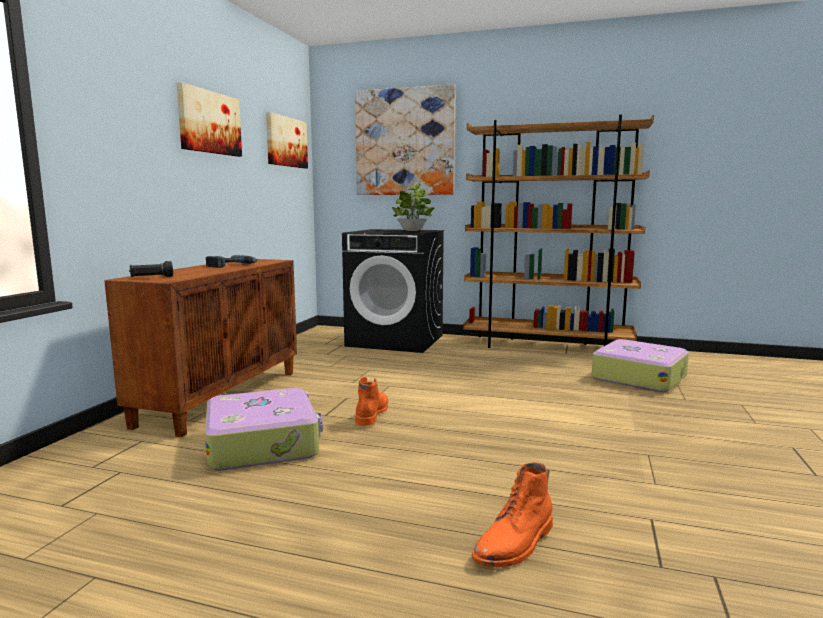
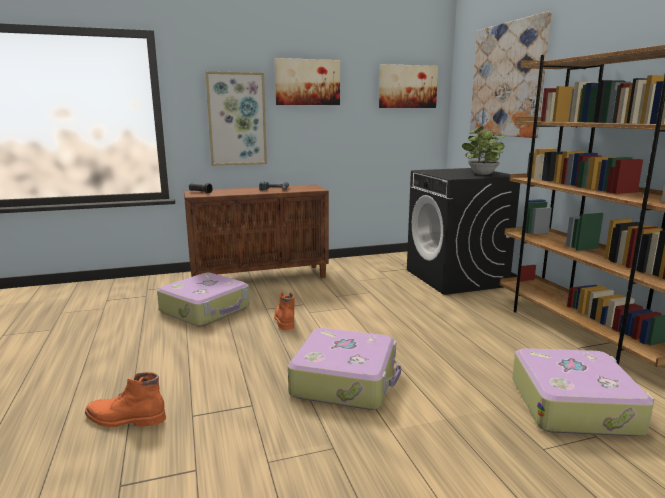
camera: 55 degrees right, 5 degrees up
(140, 166) = (237, 119): none -> picture
(371, 414) = (284, 319): orange boot -> orange boot turned 75 degrees counterclockwise
(540, 423) = (345, 380): none -> suitcase

